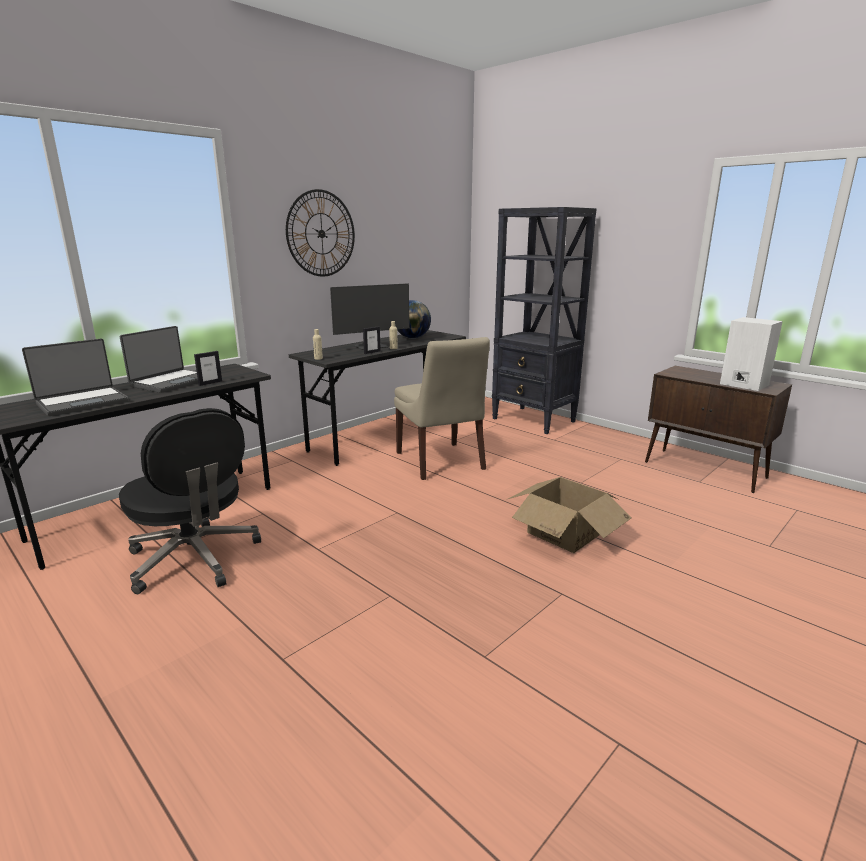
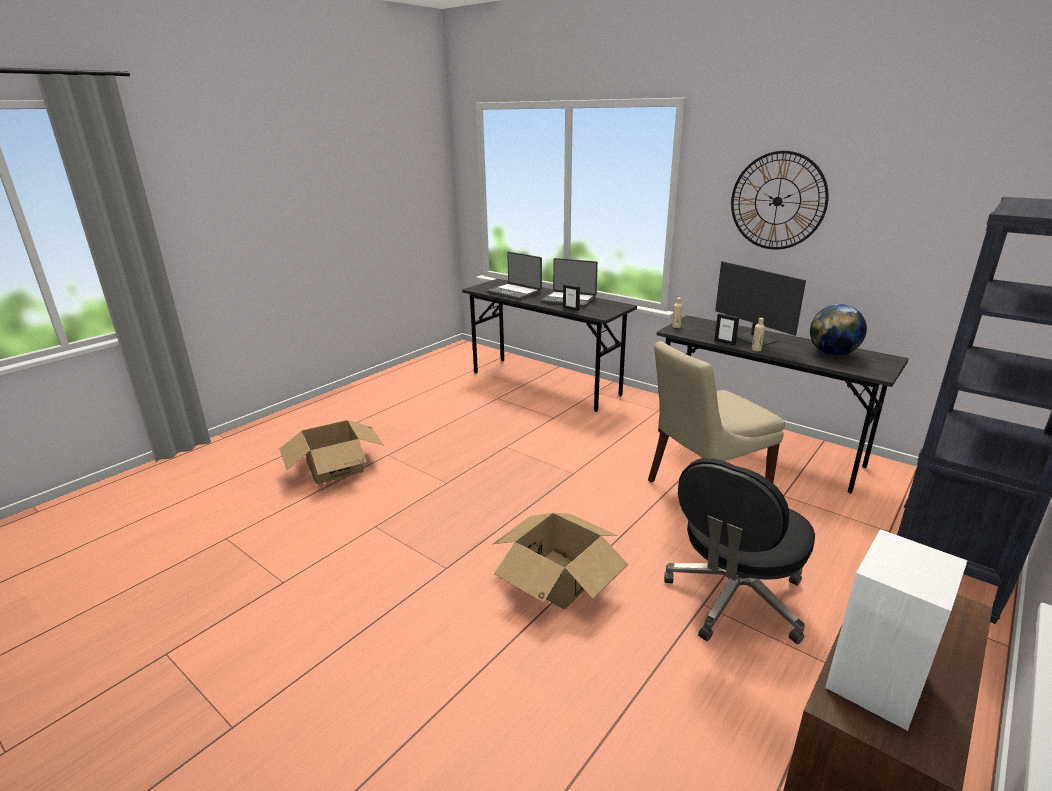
camera: 85 degrees right, 5 degrees up
(195, 559) = (488, 408): black office chair -> black office chair (734, 599)
(293, 728) = (335, 467): none -> cardboard box

